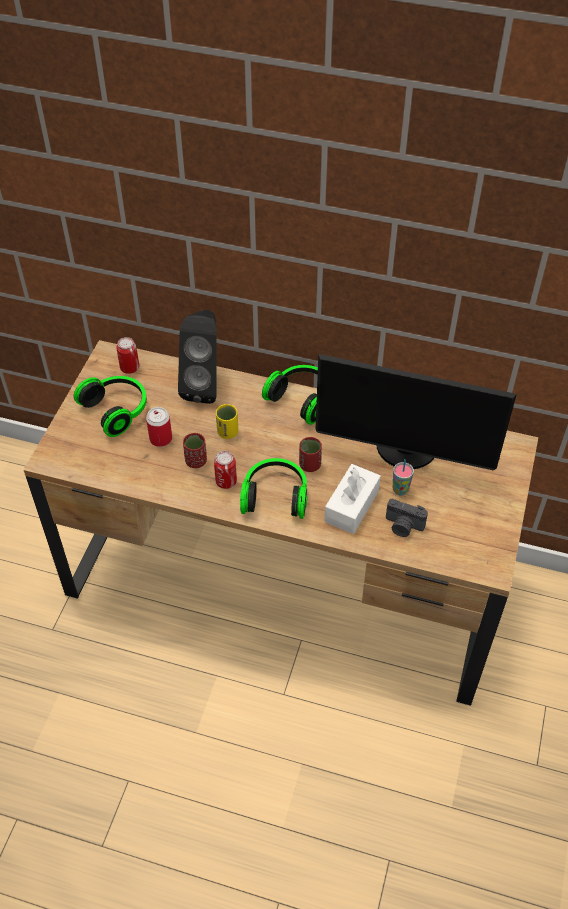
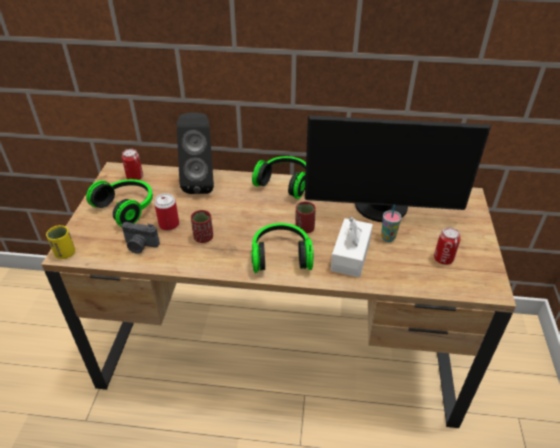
camera: 10 degrees left, 10 degrees down
(226, 481) = (234, 250): can -> can (443, 259)
(227, 432) = (227, 213): yellow cup -> yellow cup (65, 253)
(403, 526) = (401, 265): camera -> camera (140, 246)

